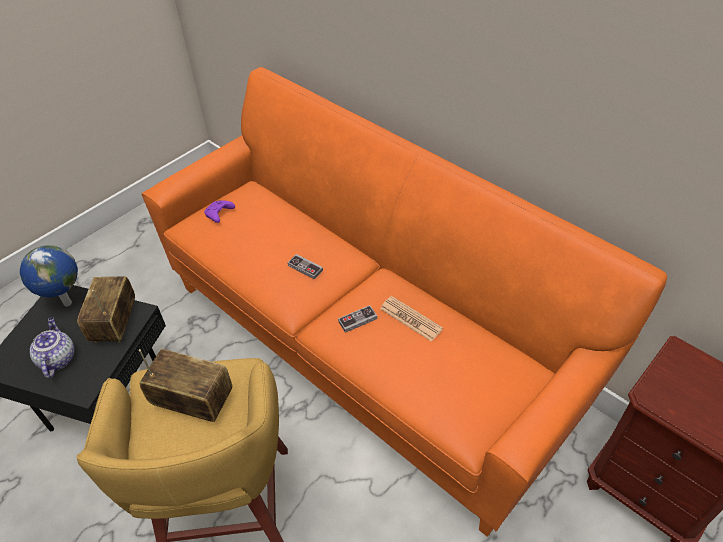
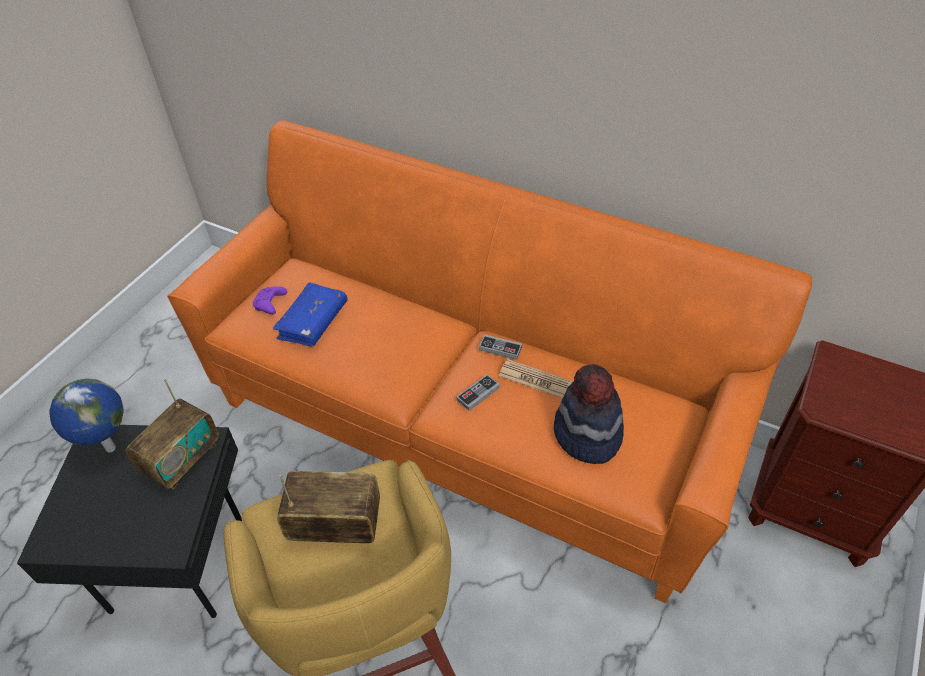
camera: 15 degrees left, 0 degrees up
(57, 358) = (122, 518): teapot -> none
(115, 323) = (182, 459): radio -> radio turned 135 degrees counterclockwise
(247, 235) = (313, 322): none -> blue book
(305, 268) = (396, 347): game controller -> game controller (500, 348)
(436, 374) = (587, 435): none -> hat

